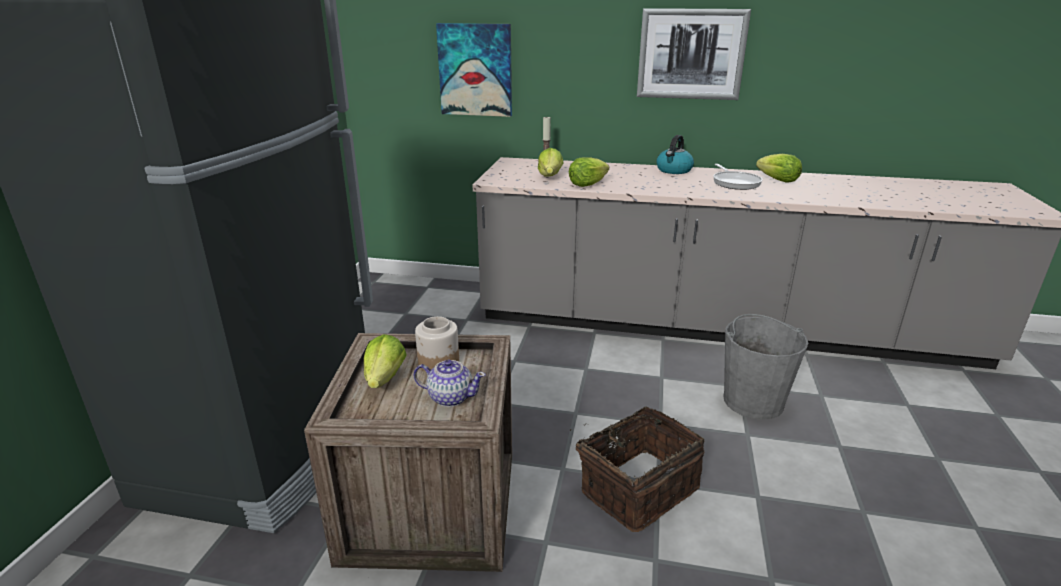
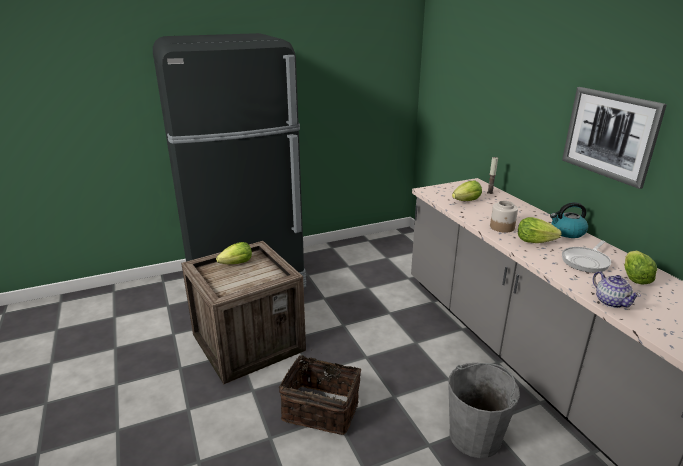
camera: 55 degrees right, 0 degrees up
(439, 362) = (263, 269): jar -> jar (502, 227)
(450, 397) = (236, 284): teapot -> teapot (611, 301)
(475, 70) = (475, 111): picture -> none
(587, 184) = (472, 215): lettuce -> lettuce (534, 241)

